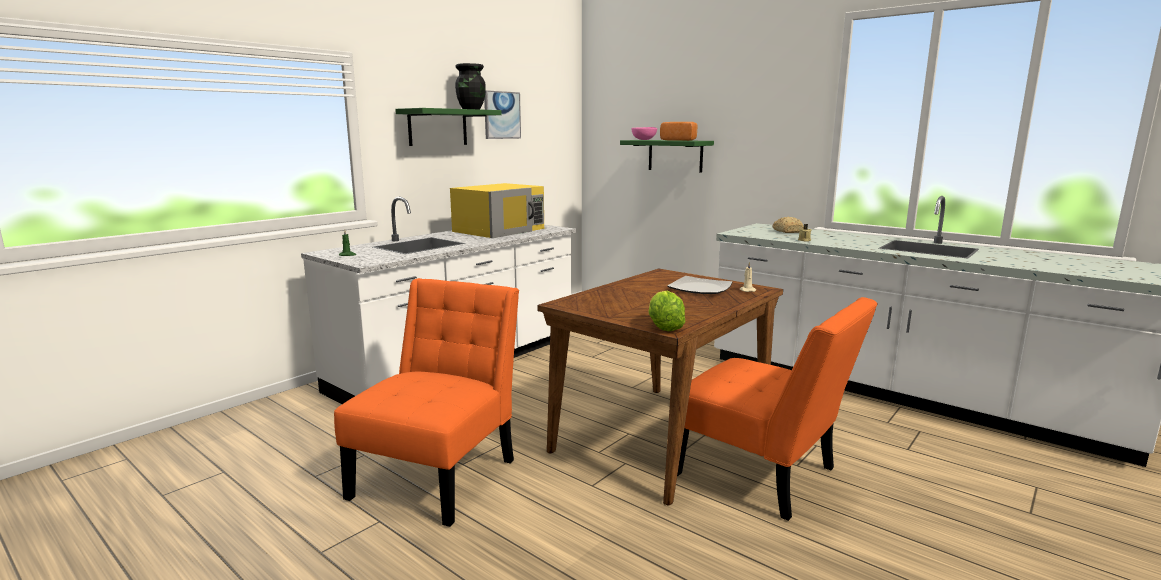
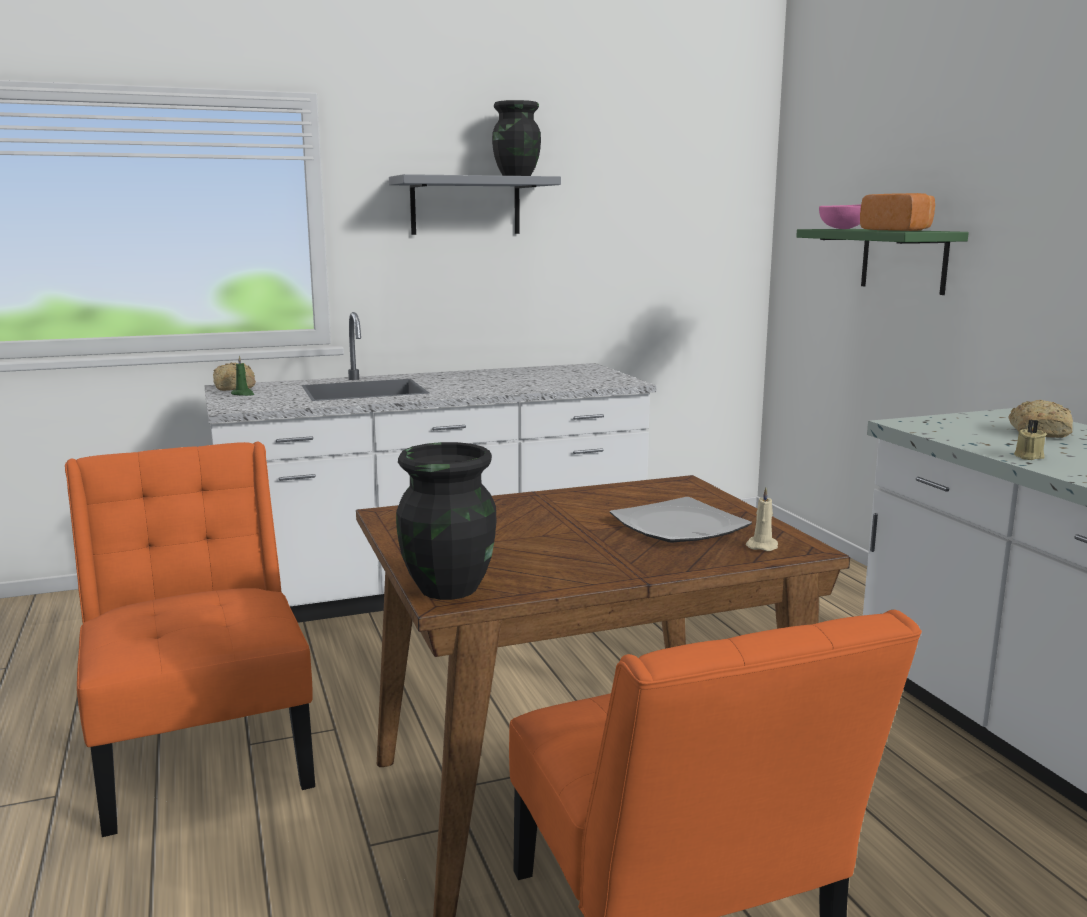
camera: 30 degrees right, 0 degrees up
(329, 252) = (234, 388): none -> bread
(437, 127) = (465, 206): green shelf -> grey shelf
(439, 474) = (203, 750): orange chair -> orange chair turned 75 degrees counterclockwise
(500, 230) = (531, 376): yellow microwave -> none
(502, 115) = (594, 185): picture -> none
(664, 326) = (447, 589): lettuce -> black vase

